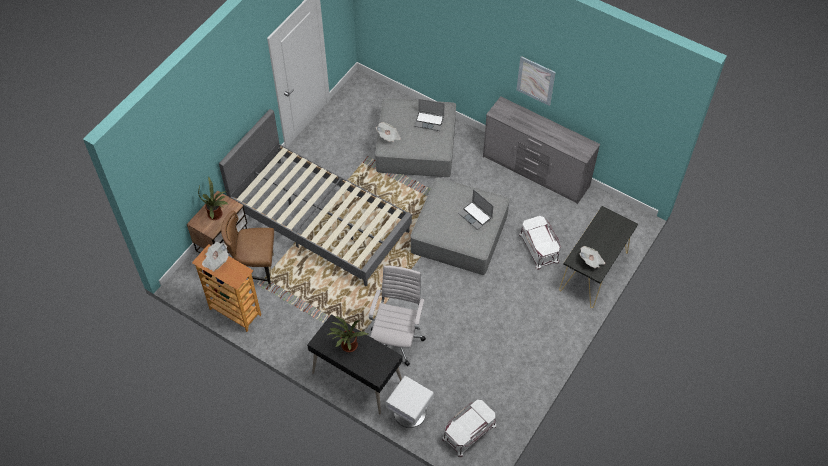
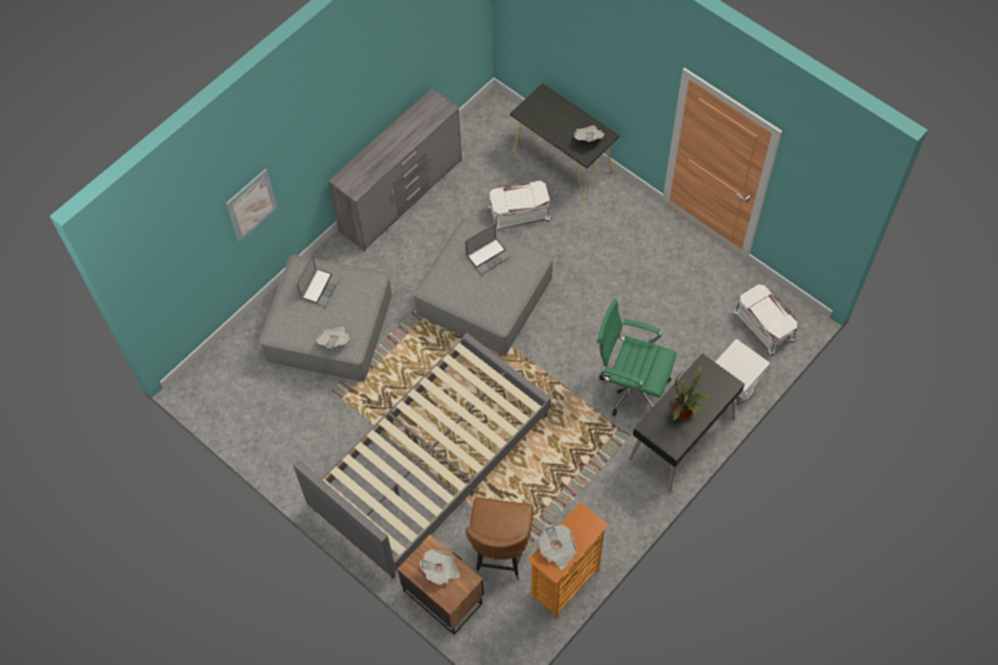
camera: 80 degrees left, 5 degrees up
(217, 214) = (440, 571): potted plant -> newspaper
(397, 339) = (630, 387): white office chair -> green office chair
(535, 80) = (353, 114): picture -> picture (251, 205)

